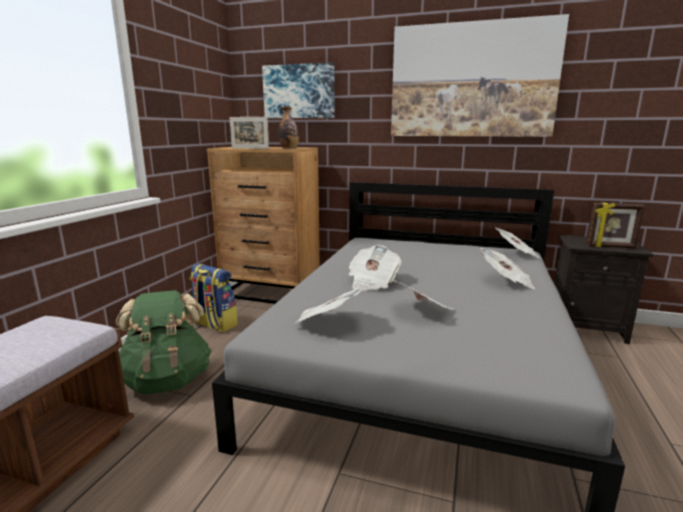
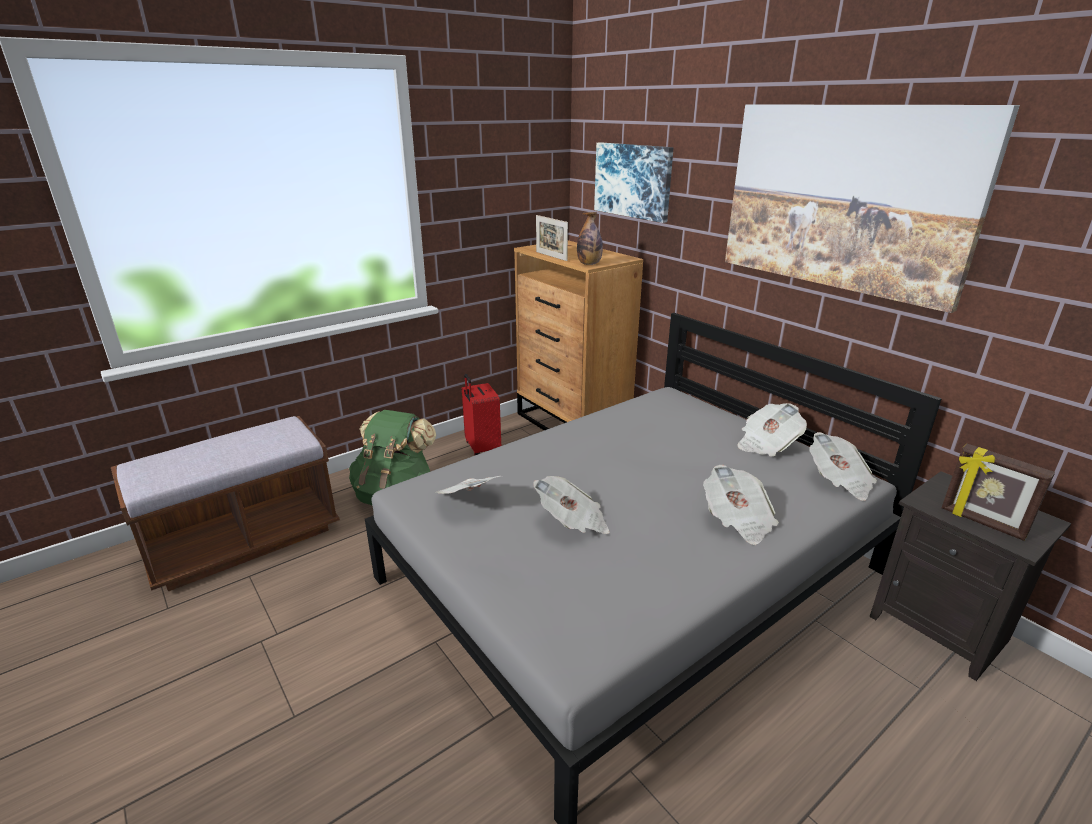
camera: 35 degrees right, 10 degrees up
(214, 325) = (481, 448): backpack -> red suitcase
(372, 282) = (580, 465): newspaper -> newspaper (767, 444)

